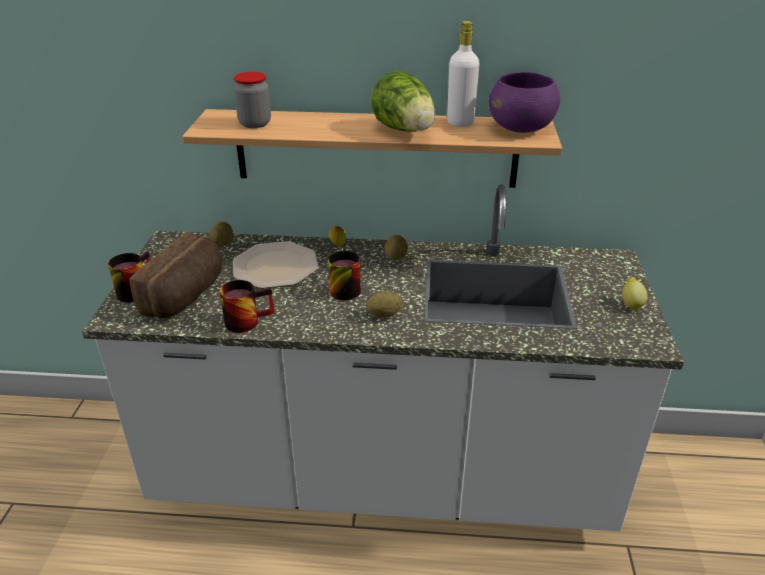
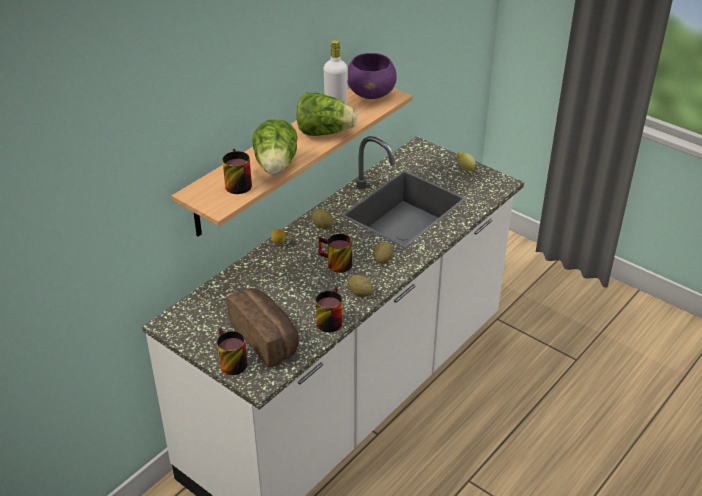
camera: 55 degrees left, 5 degrees up
(223, 244) = (210, 297): potato -> potato (360, 293)
(255, 123) = (235, 183): jar -> mug
(275, 266) = (273, 283): plate -> none
(308, 130) = (276, 166): none -> lettuce

